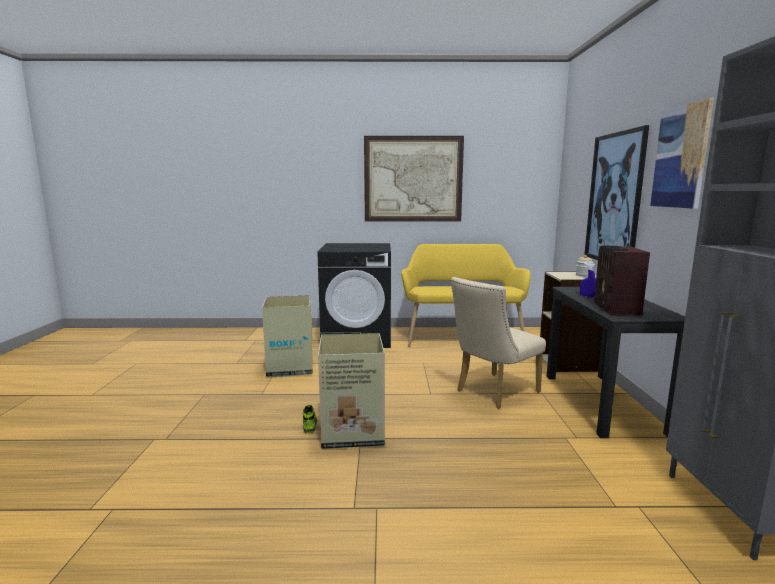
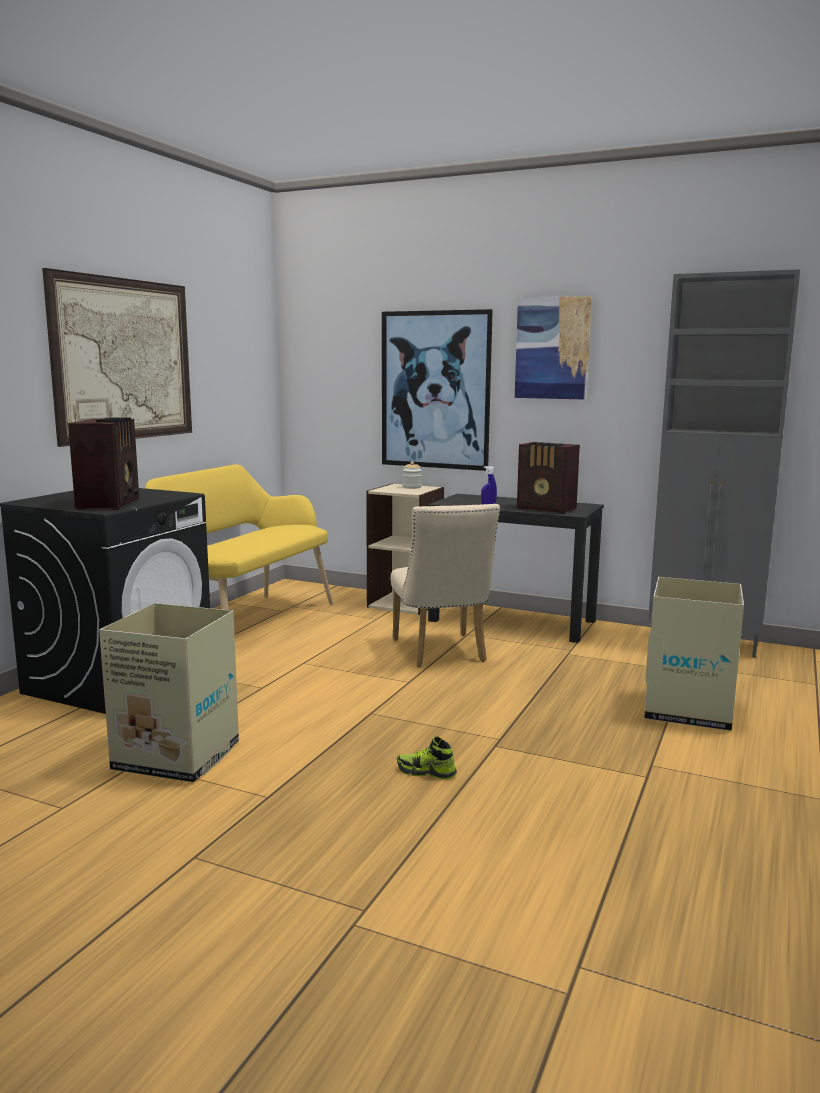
camera: 65 degrees left, 0 degrees up
(343, 248) = (110, 503): none -> radio
(354, 432) = (475, 746): cardboard box -> cardboard box (688, 709)

